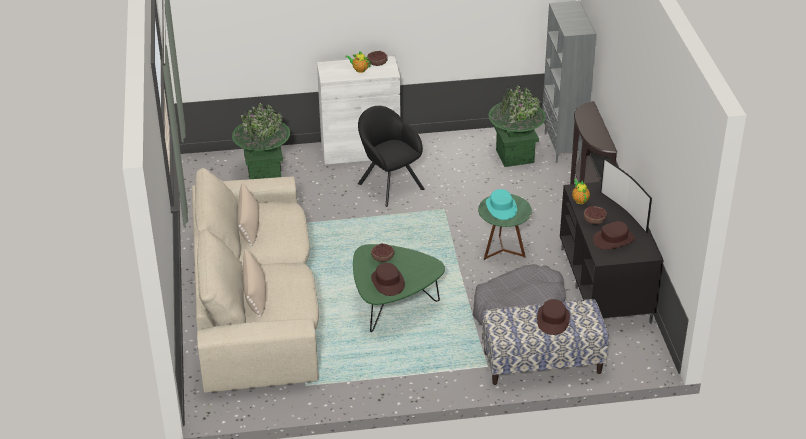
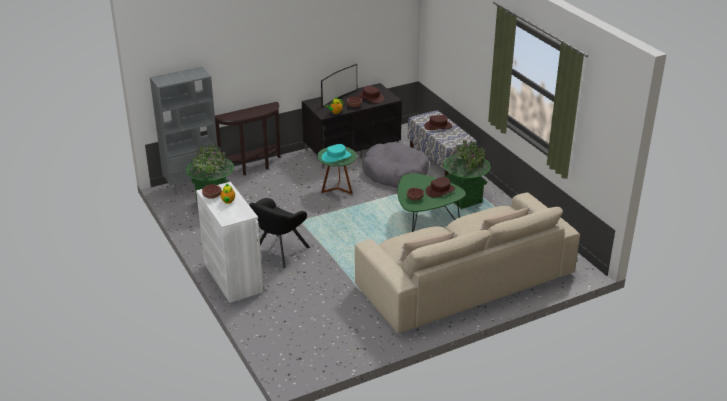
camera: 110 degrees left, 5 degrees down
(264, 174) = (294, 322): green planter -> green planter (464, 200)

